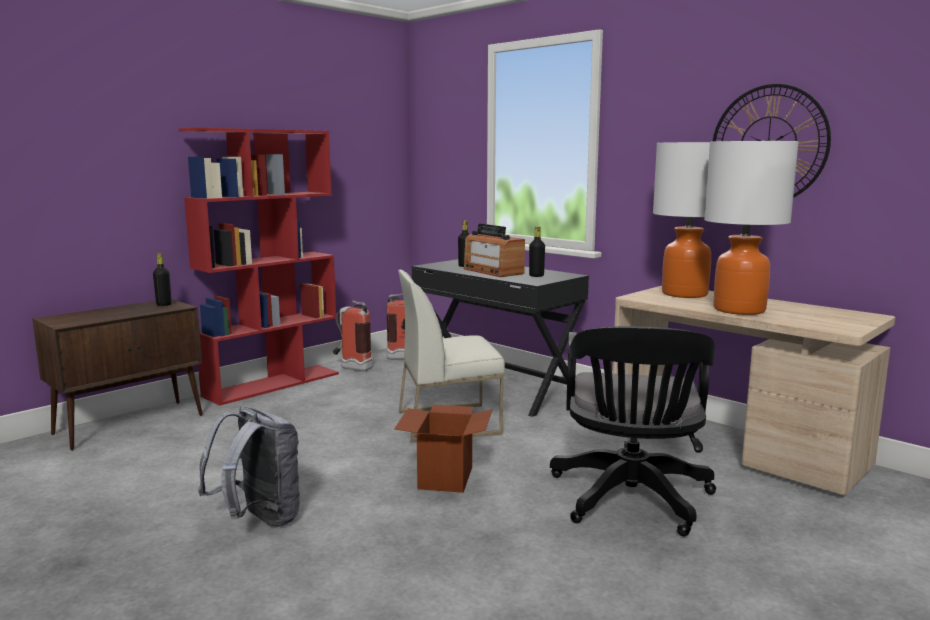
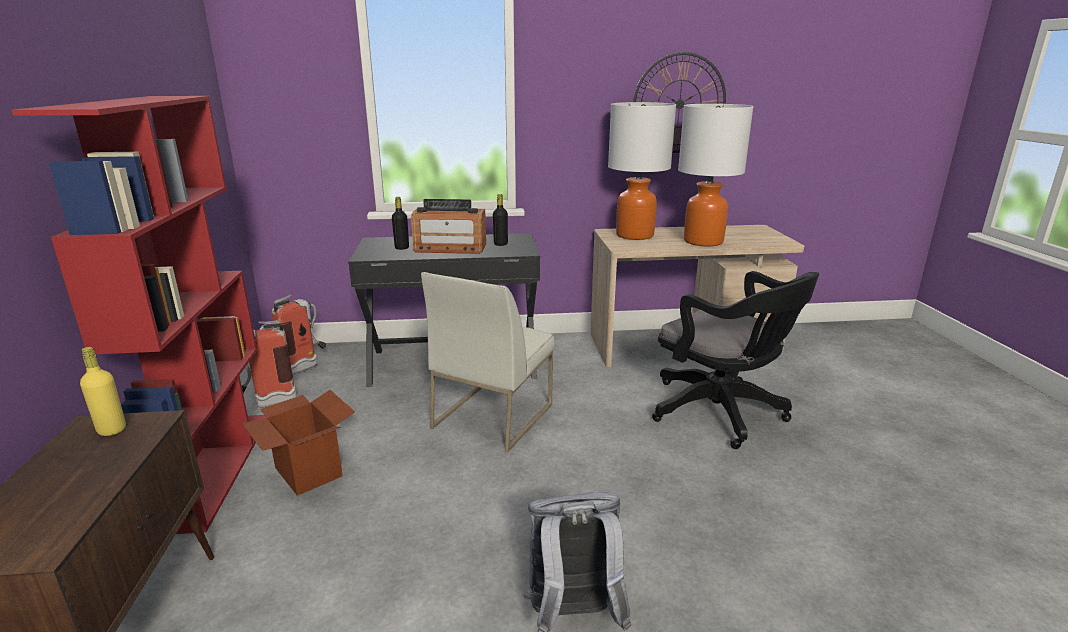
camera: 50 degrees left, 10 degrees up
(164, 305) = (112, 430): black bottle -> yellow bottle
(445, 478) = (602, 467): cardboard box -> cardboard box (308, 472)

